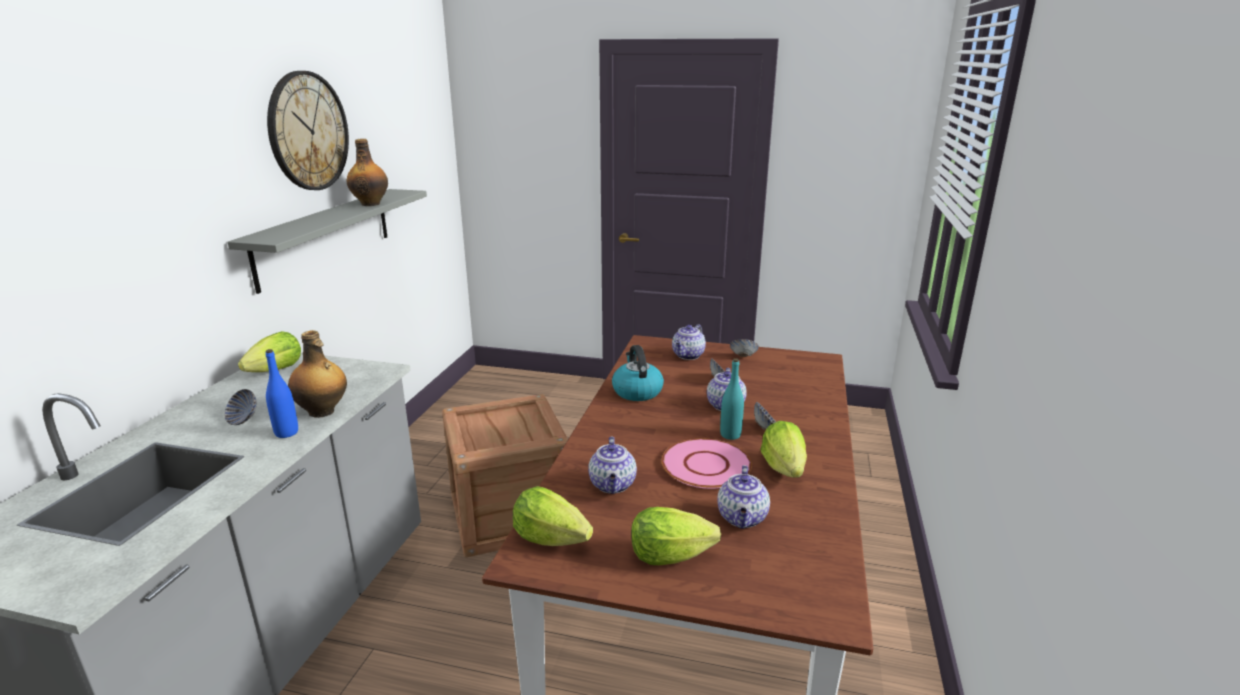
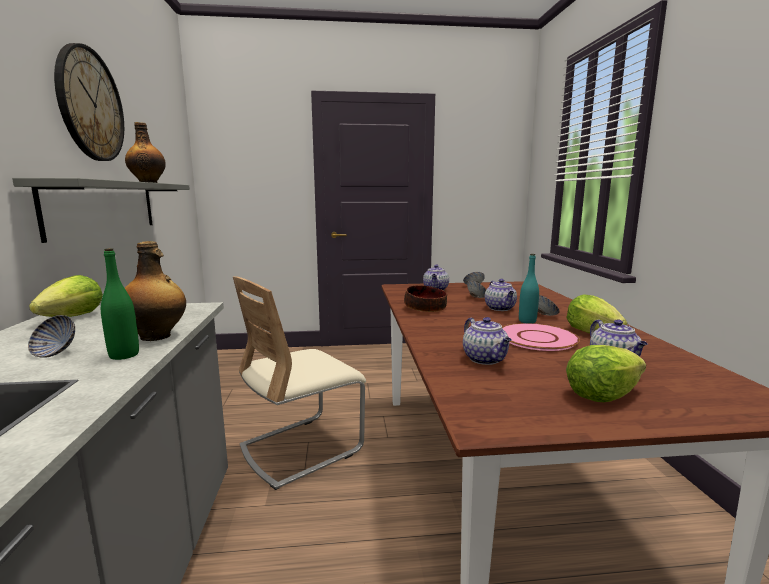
camera: 20 degrees left, 10 degrees down
(286, 433) = (124, 355): blue bottle -> green bottle
(509, 514) = (301, 448): crate -> beige chair
(550, 538) = (484, 403): lettuce -> none
(636, 391) = (425, 308): kettle -> bowl

